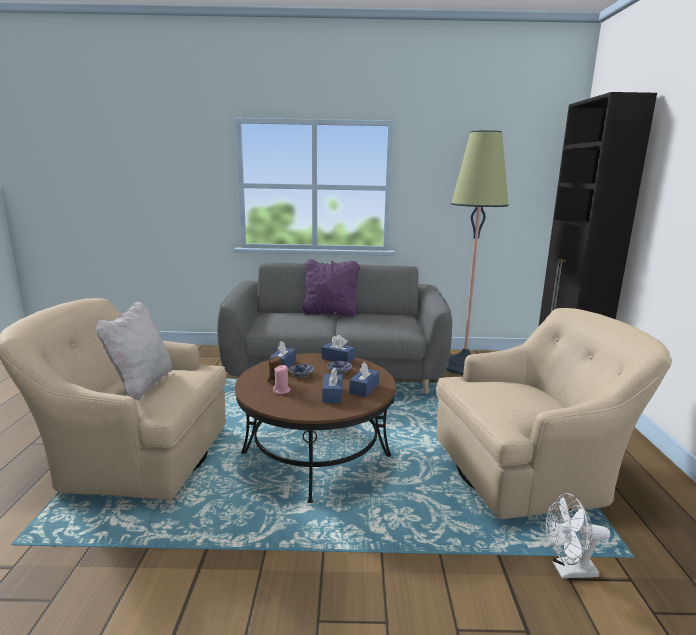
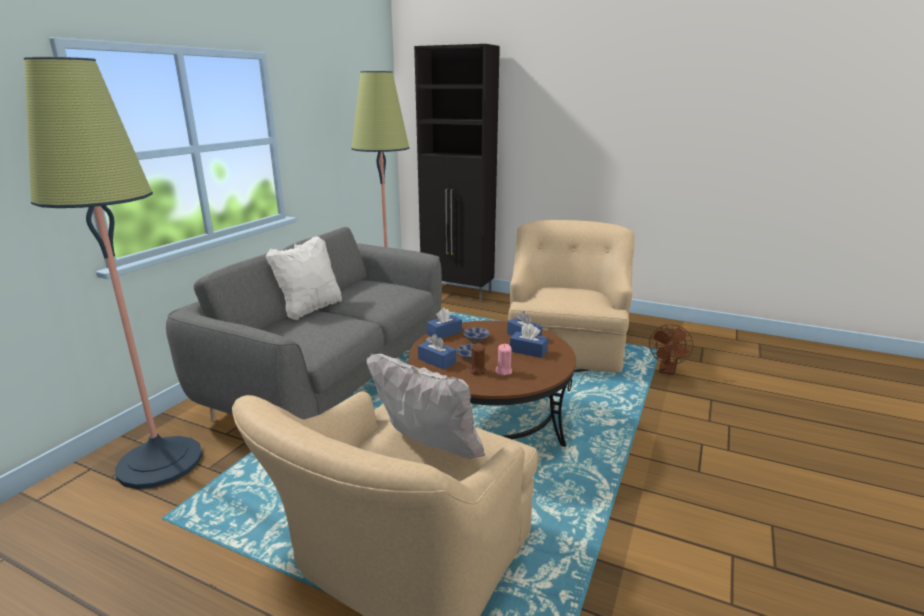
camera: 65 degrees left, 5 degrees up
(209, 361) = (160, 462): none -> floor lamp
(330, 313) = (310, 309): purple pillow -> white pillow
(568, 570) = (667, 371): white fan -> brown fan

